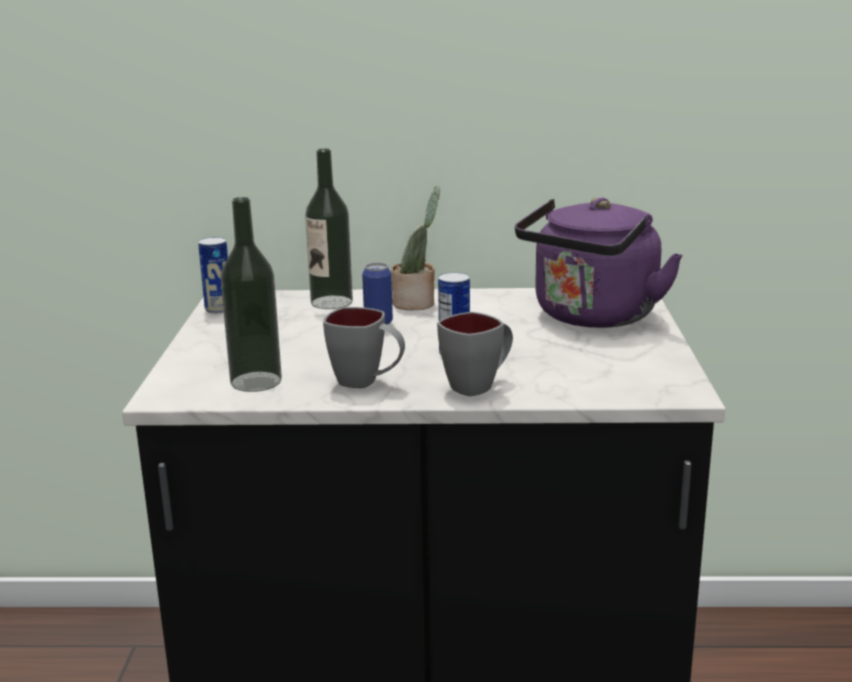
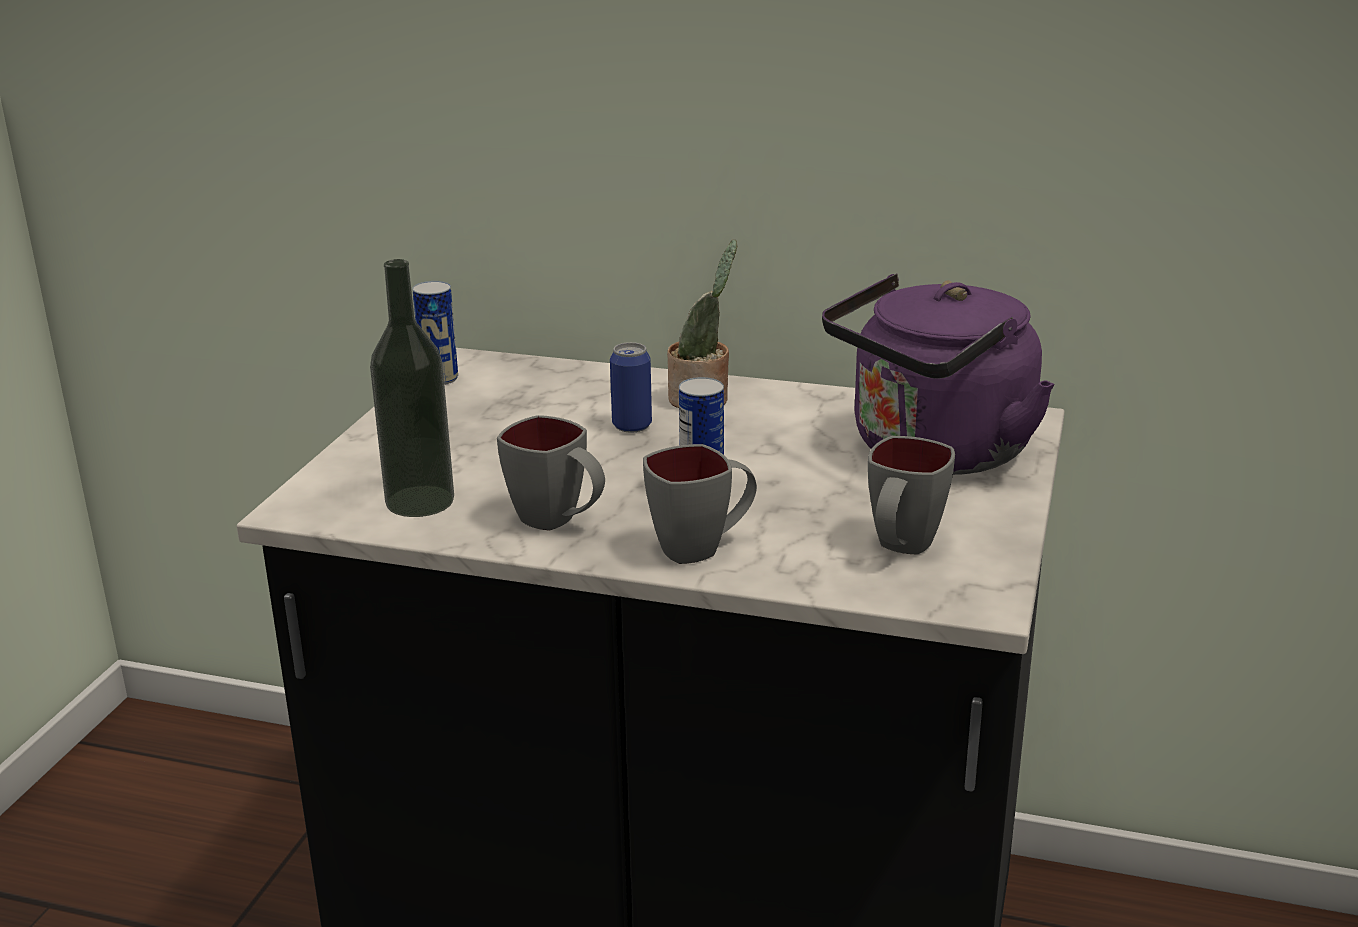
camera: 15 degrees right, 5 degrees up
(331, 302) = (590, 384): bottle -> none
(611, 371) = (901, 549): none -> grey mug

